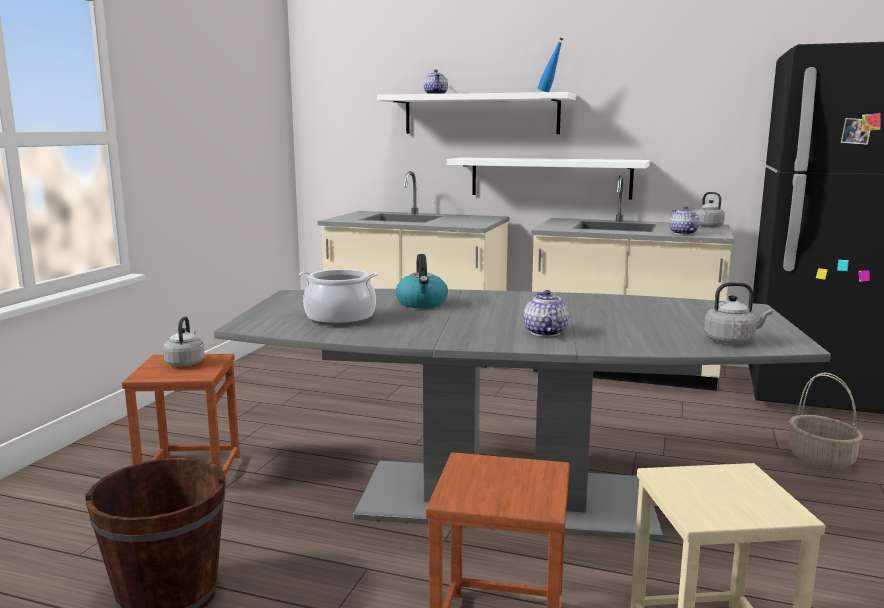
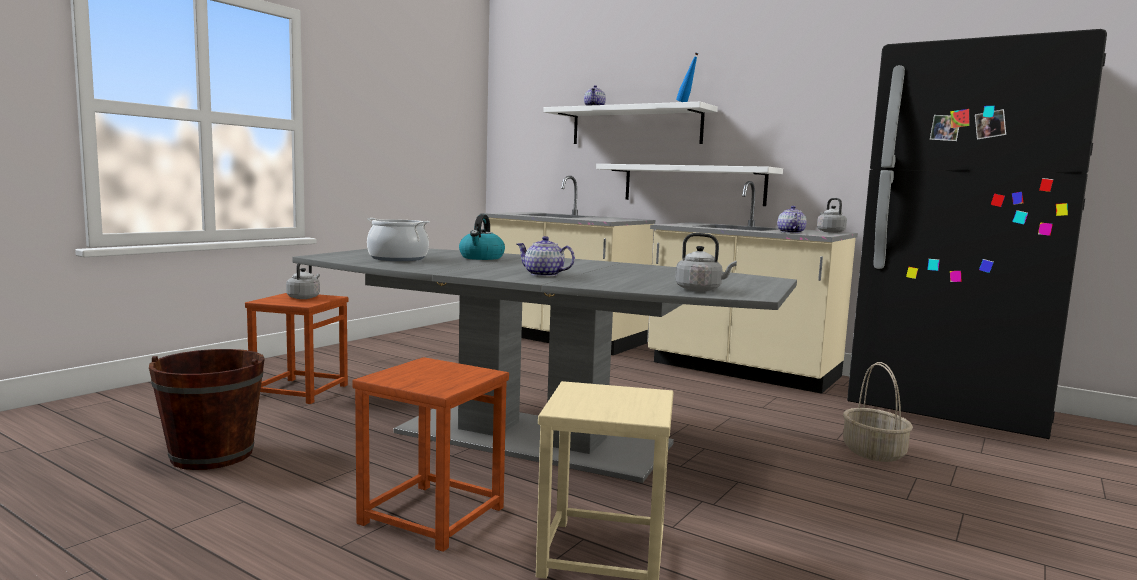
camera: 15 degrees right, 5 degrees down
(545, 332) = (544, 275): teapot -> teapot turned 75 degrees counterclockwise

